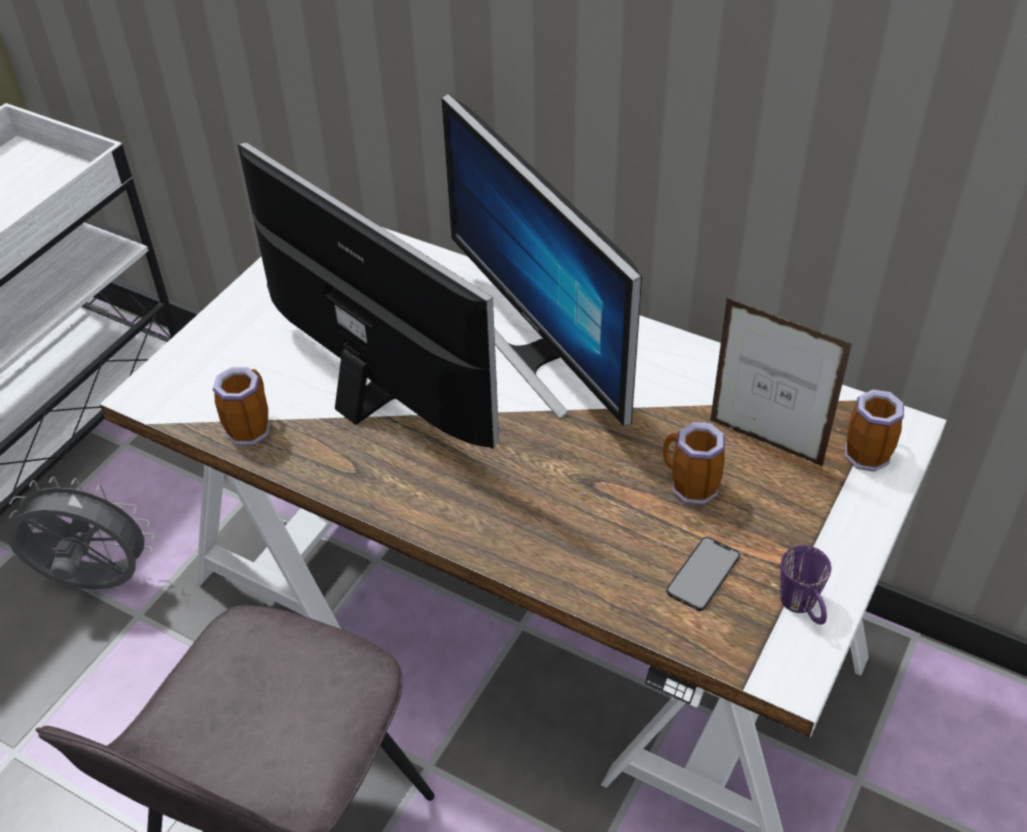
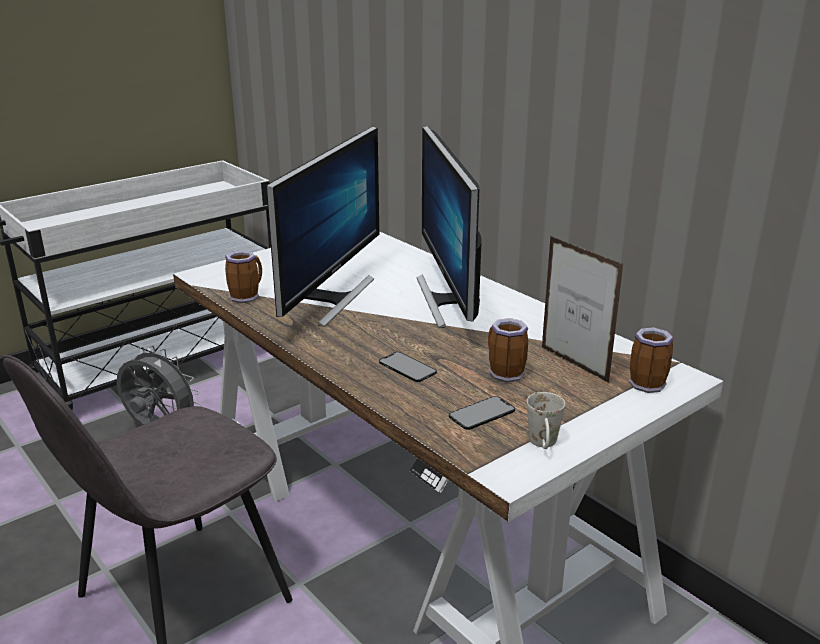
camera: 20 degrees right, 20 degrees down
(376, 396) = (330, 298): monitor -> monitor turned 45 degrees clockwise
(563, 514) = (407, 367): none -> phone
(803, 608) = (544, 445): purple mug -> white mug

